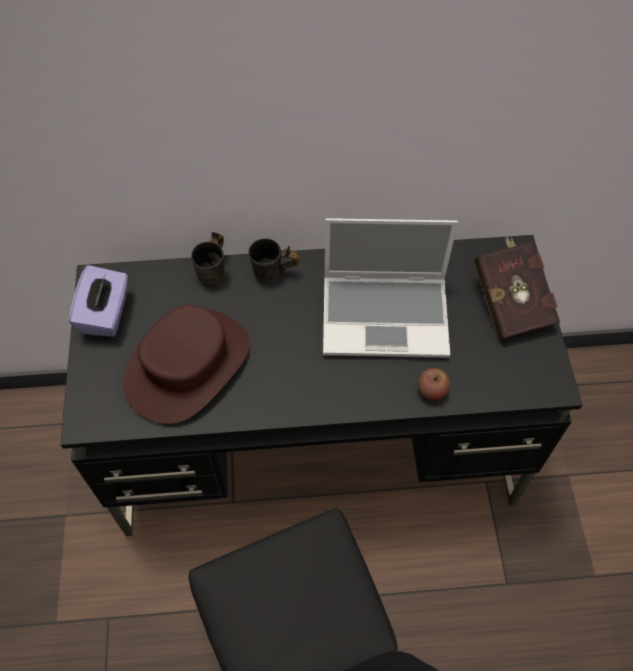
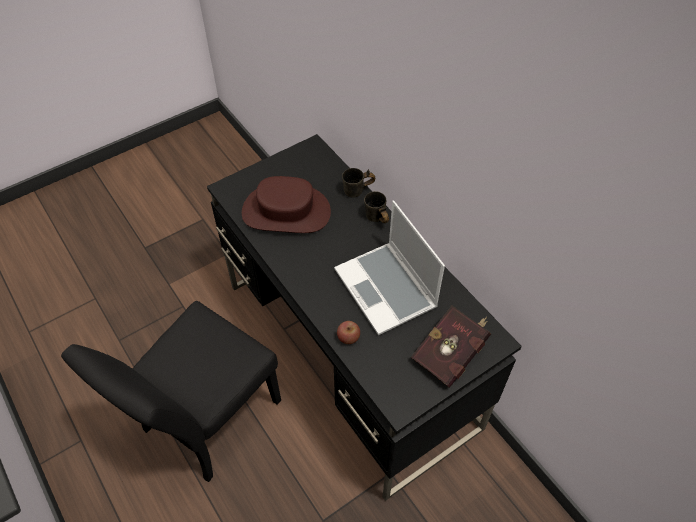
camera: 60 degrees right, 5 degrees down
(106, 314) = (294, 162): purple tissue box -> none

